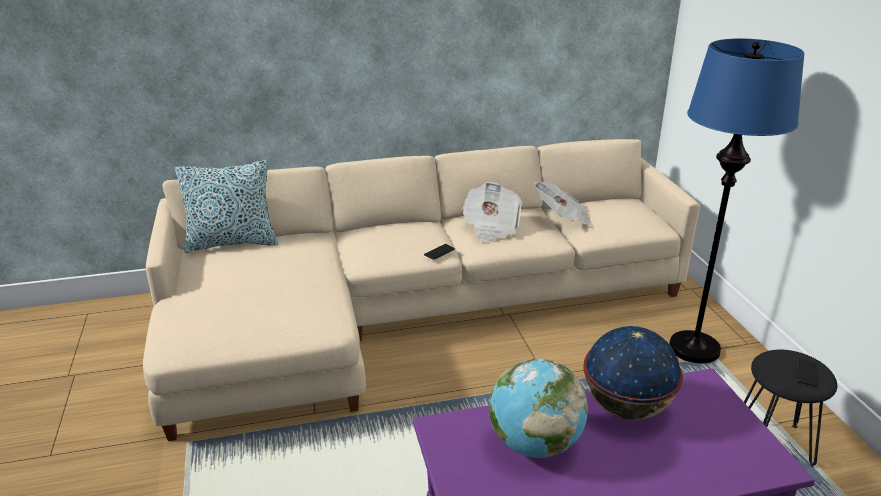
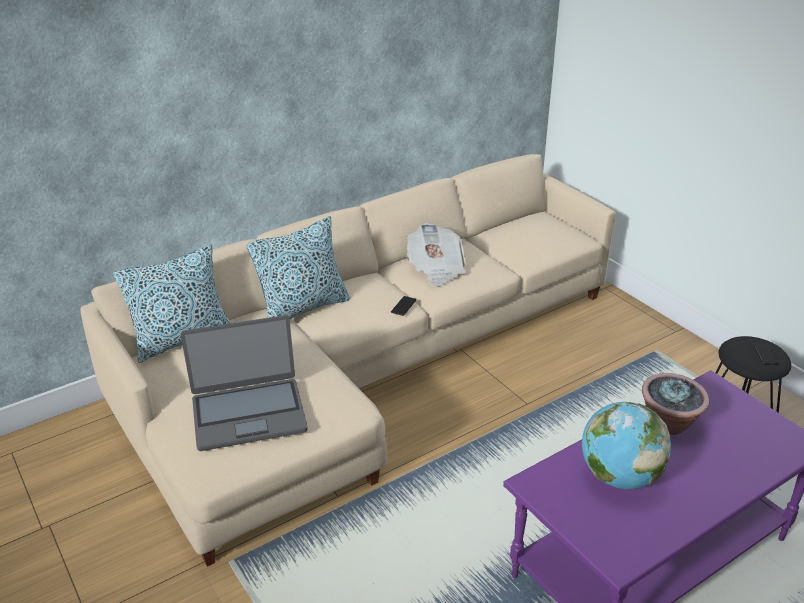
camera: 20 degrees left, 5 degrees up
(237, 309) = (248, 414): none -> laptop
(349, 237) = (303, 308): none -> pillow
(562, 218) = (494, 246): newspaper -> none
(627, 407) = (668, 423): globe -> potted plant
(694, 348) = (636, 346): blue floor lamp -> none

